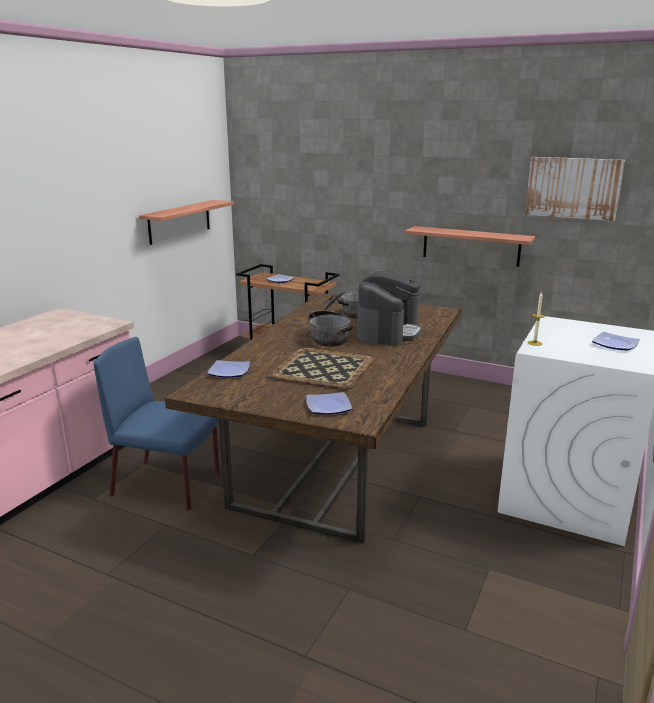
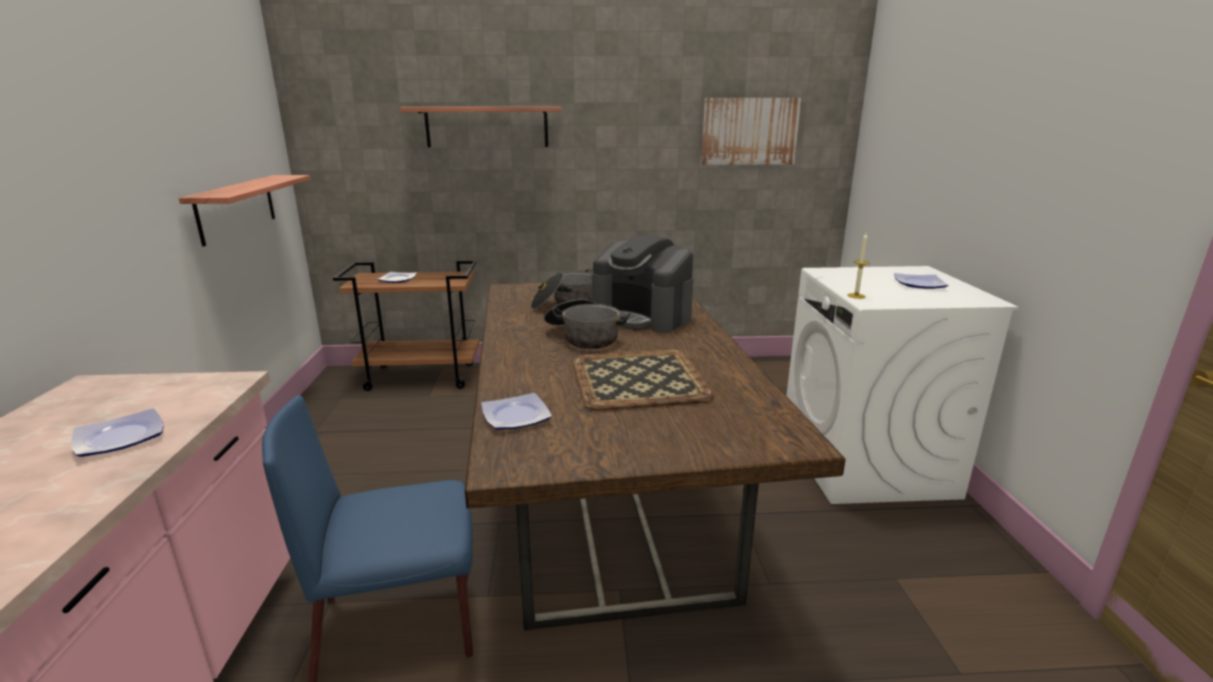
camera: 30 degrees left, 0 degrees up
(327, 406) = (724, 431): plate -> plate (118, 438)
(388, 332) = (642, 316): coffee machine -> coffee machine turned 135 degrees clockwise
(471, 246) = (641, 207): shelf -> shelf (487, 127)

